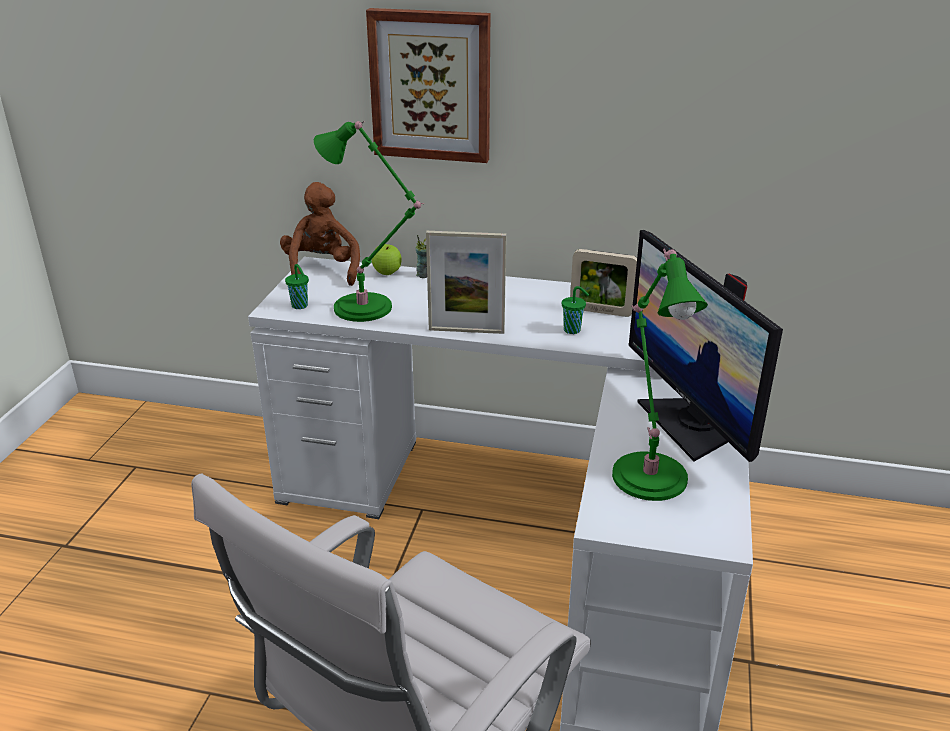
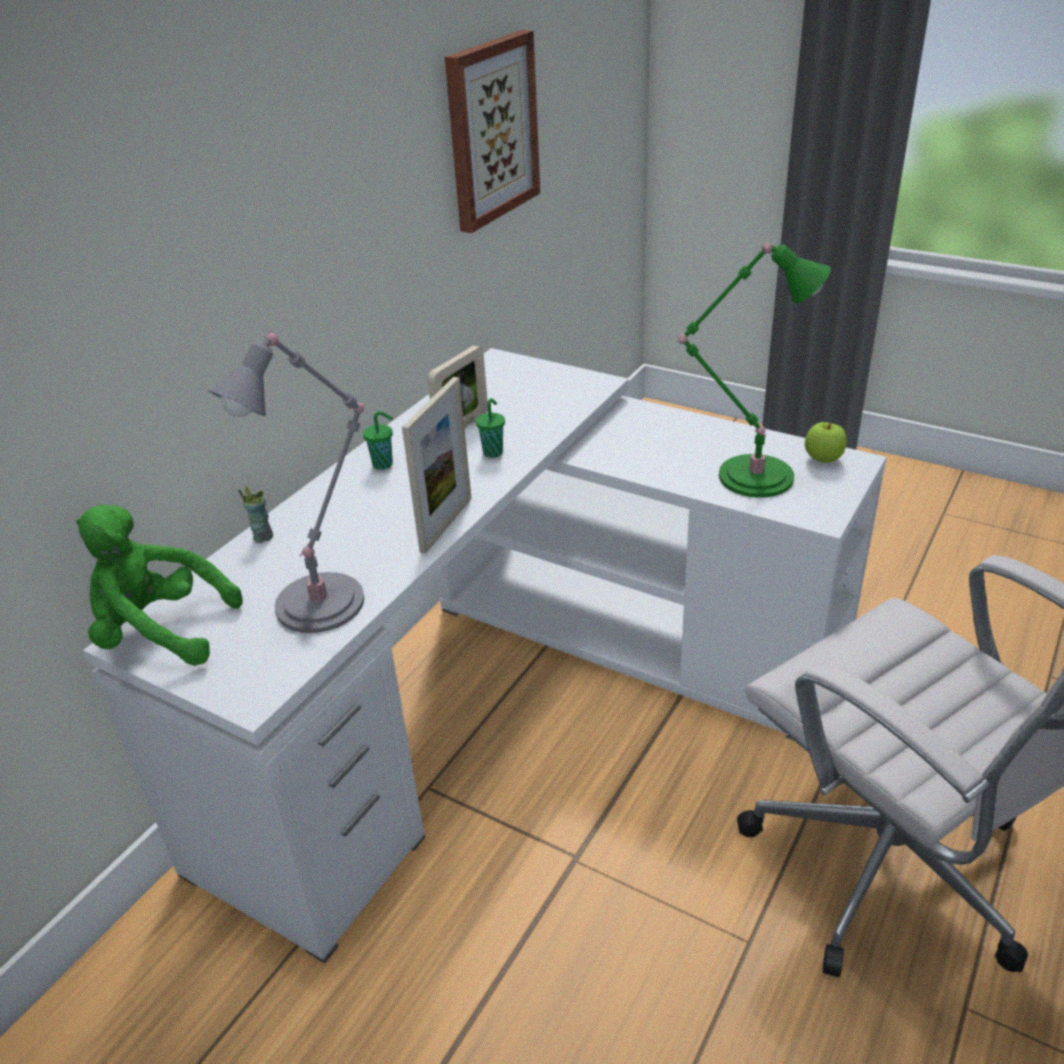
camera: 70 degrees left, 5 degrees up
(300, 306) = (266, 667): green cup -> green cup (384, 464)
(322, 271) = (161, 632): brown plush toy -> green plush toy
(367, 309) = (326, 599): green table lamp -> grey table lamp
(387, 273) = (227, 568): apple -> apple (823, 459)
(431, 85) = (170, 269): picture -> picture (491, 130)
(688, 425) = (677, 437): monitor -> none

